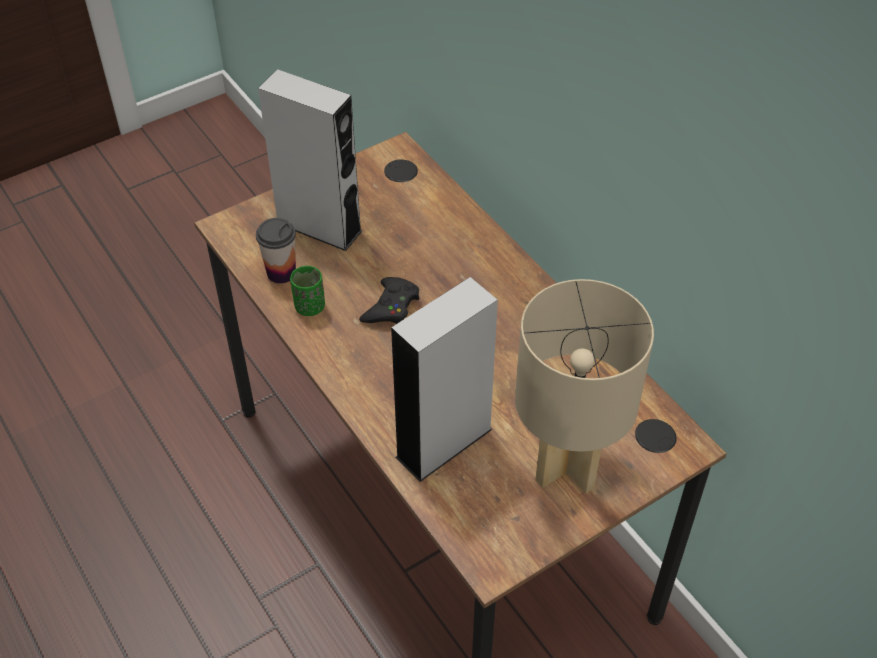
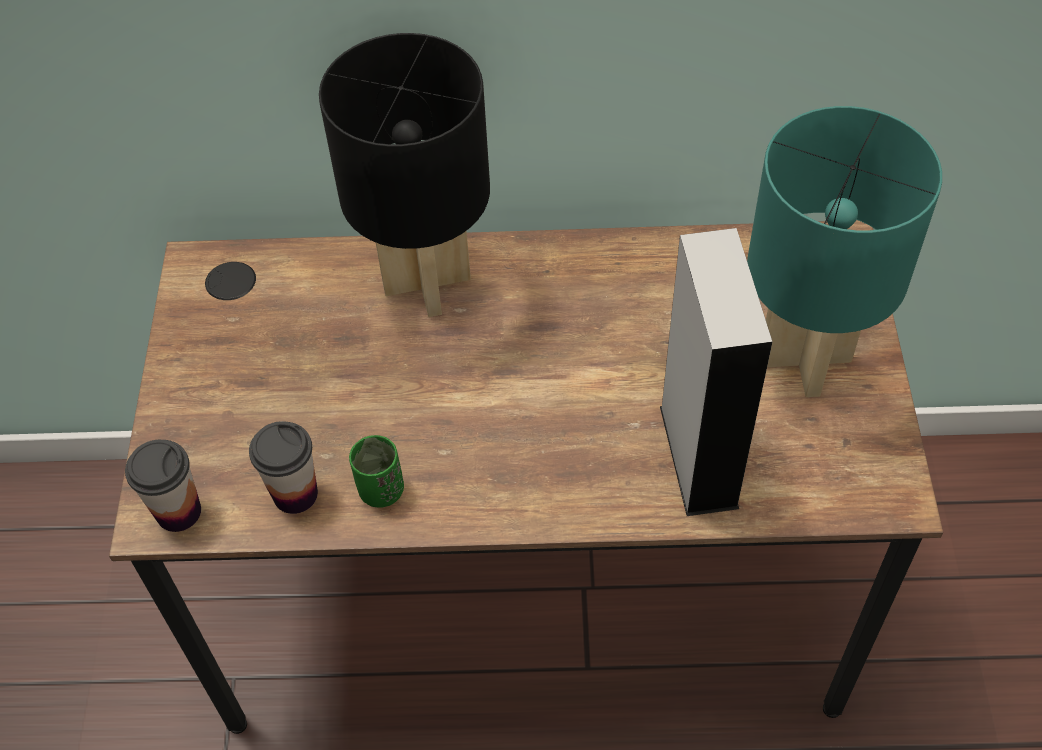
camera: 55 degrees left, 5 degrees up
(237, 233) = (178, 512): none -> cup
(319, 226) = (250, 413): grey speaker -> none
(391, 307) = (451, 403): black game controller -> none
(471, 252) = (428, 282): none -> black table lamp
(567, 465) = (803, 358): beige table lamp -> turquoise table lamp

